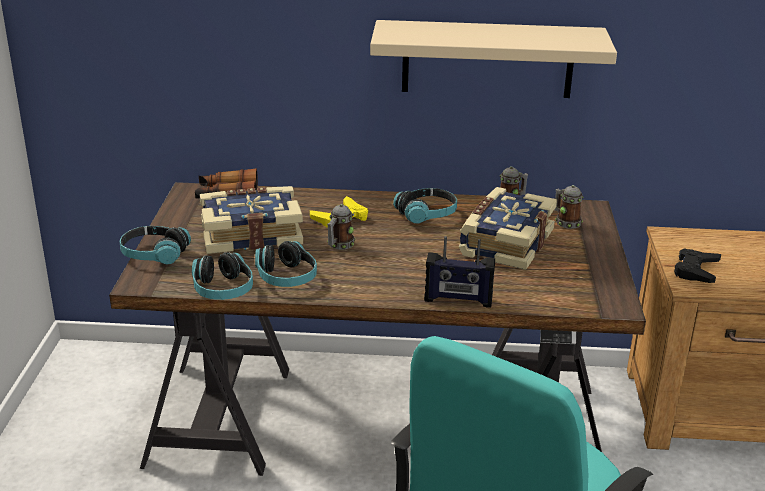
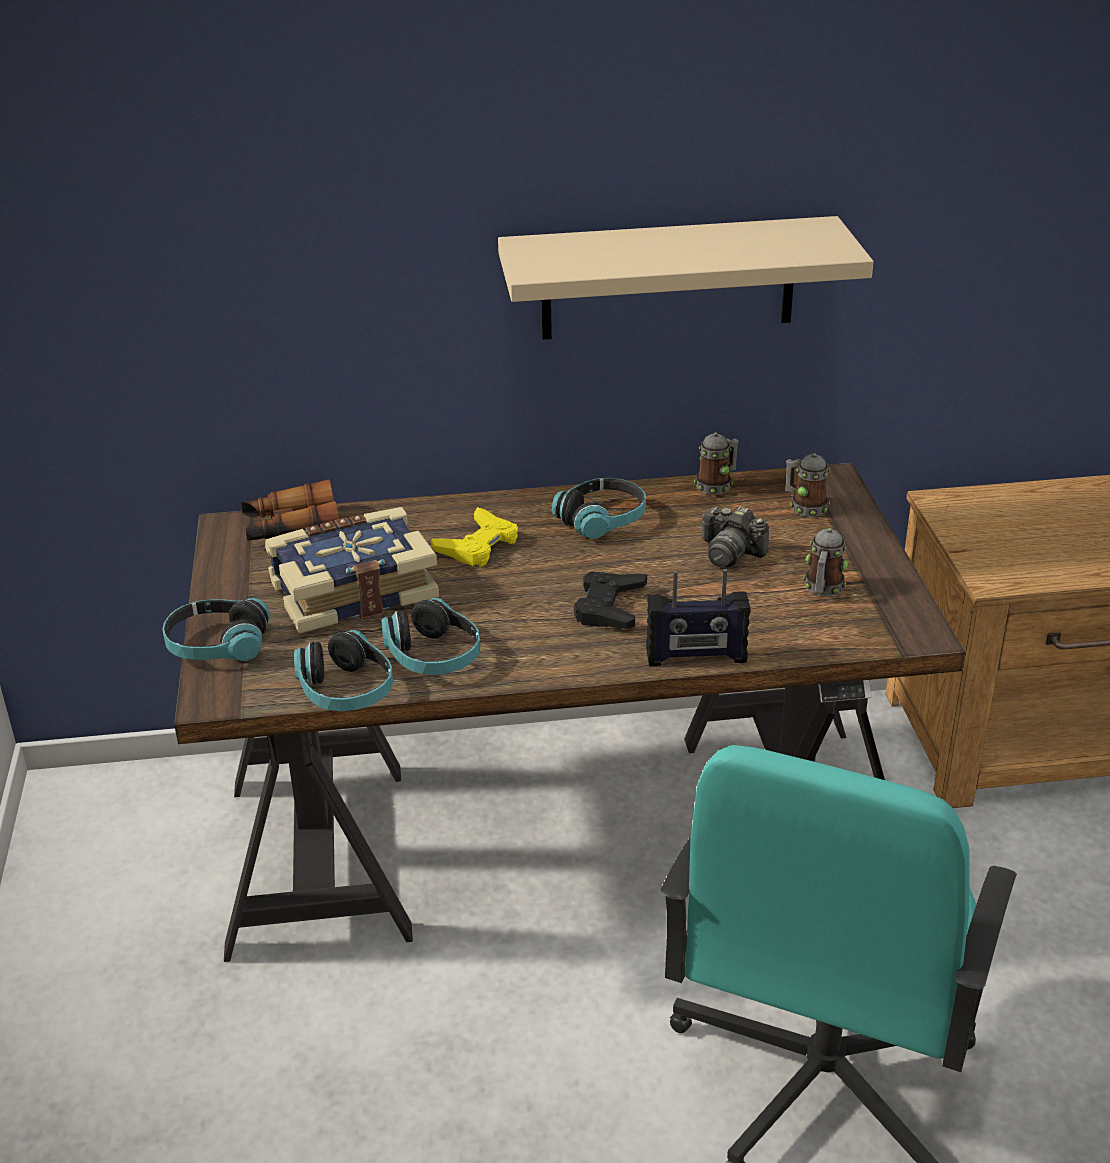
camera: 10 degrees left, 5 degrees up
(339, 245) = (492, 590): mug -> mug (823, 589)
(504, 243) = (730, 553): book -> camera
(696, 270) = (995, 554): black game controller -> black game controller (609, 607)

